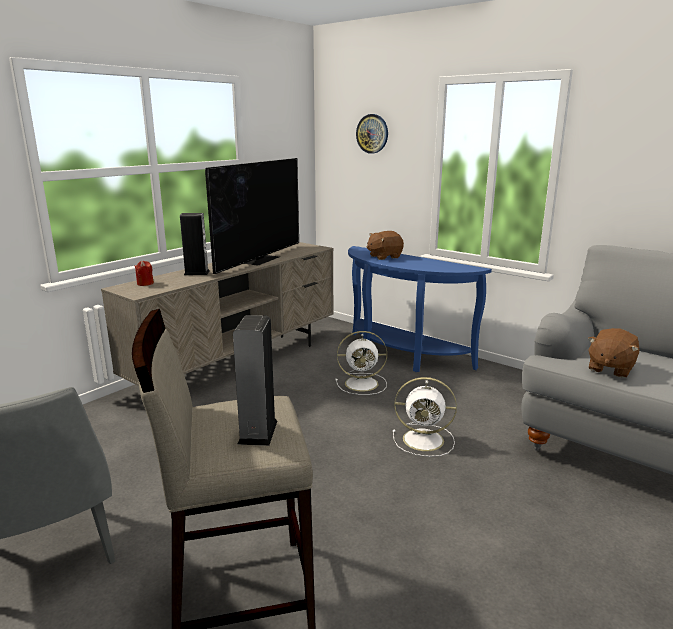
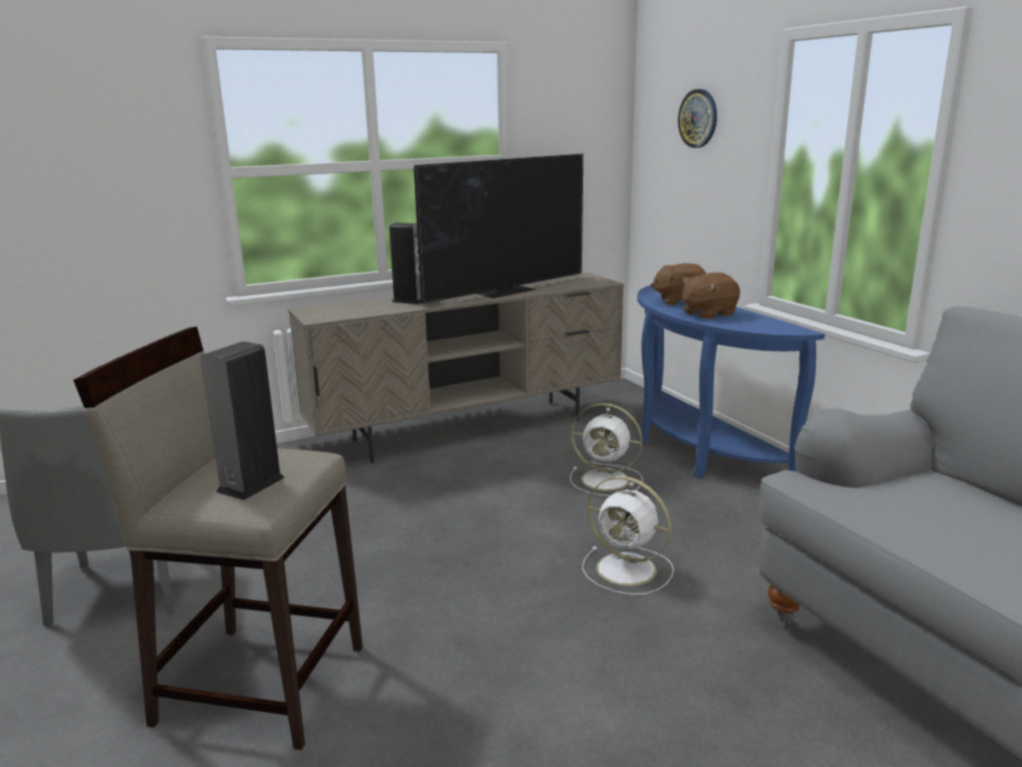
camera: 25 degrees right, 0 degrees up
(145, 283) = (338, 307): red candle -> none
(610, 368) = (884, 509): brown plush toy -> brown plush toy (708, 313)

